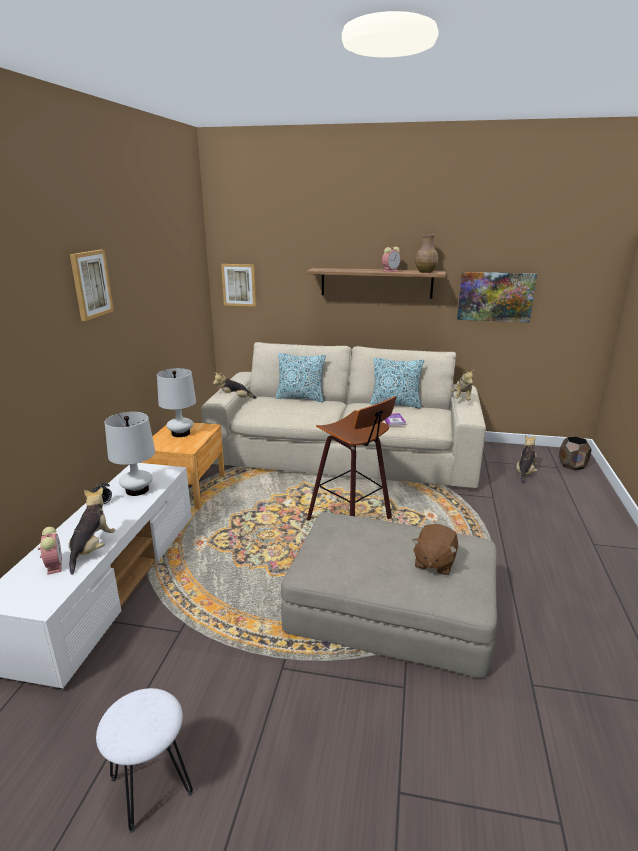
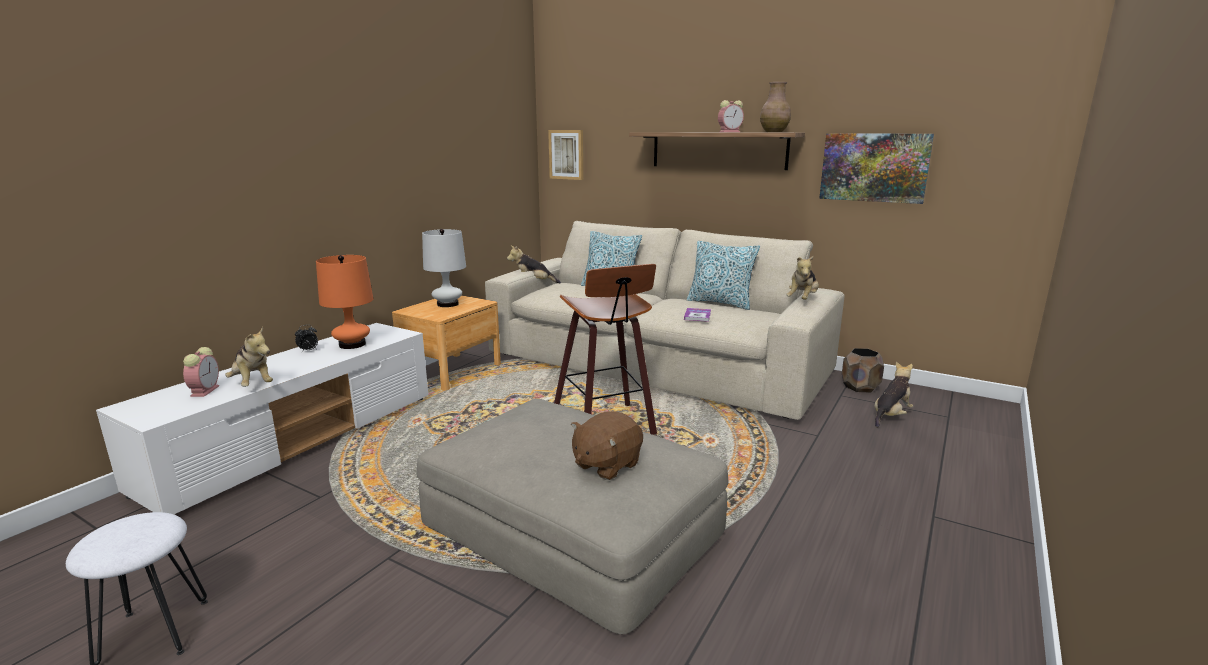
camera: 20 degrees right, 5 degrees down
(91, 284) = (335, 115): picture -> none
(92, 549) = (252, 384): plush toy -> plush toy turned 105 degrees clockwise
(137, 490) = (352, 344): white table lamp -> orange table lamp
(572, 465) = (976, 418): brown planter -> brown planter (860, 387)

